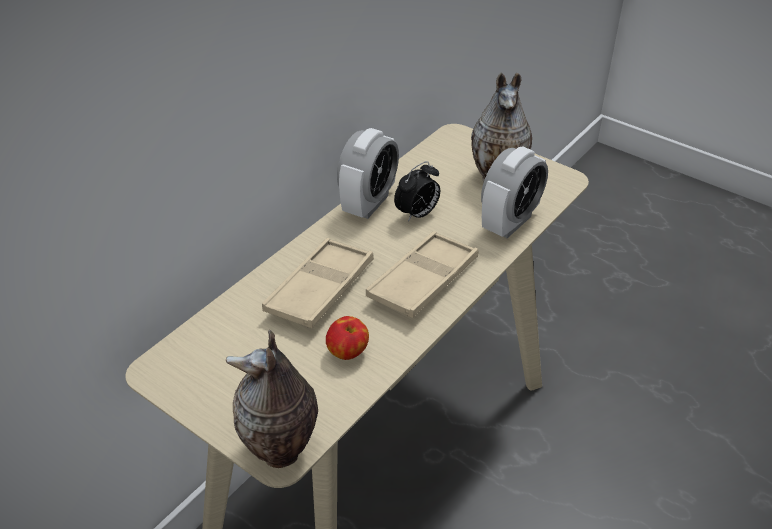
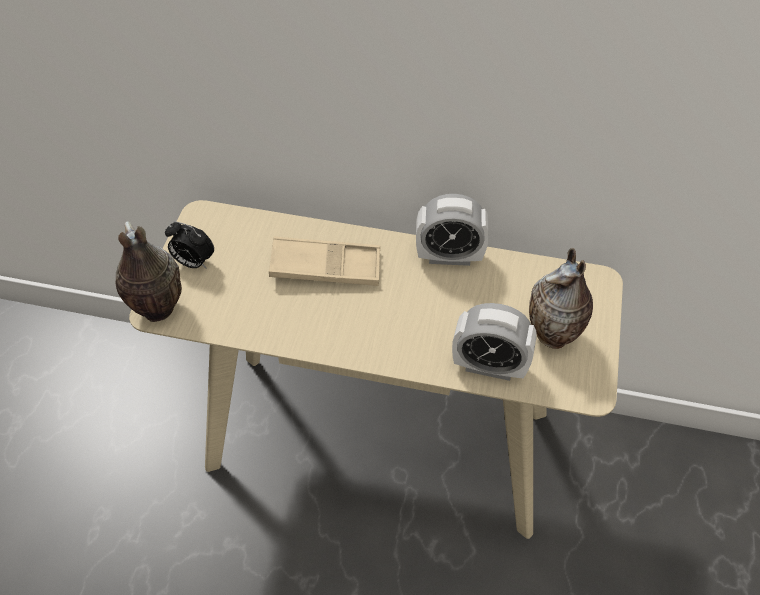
camera: 65 degrees right, 10 degrees up
(348, 352) = (266, 311): apple -> none
(417, 214) = (456, 295): alarm clock -> alarm clock (193, 262)
(423, 280) = (372, 329): beige tray -> none

